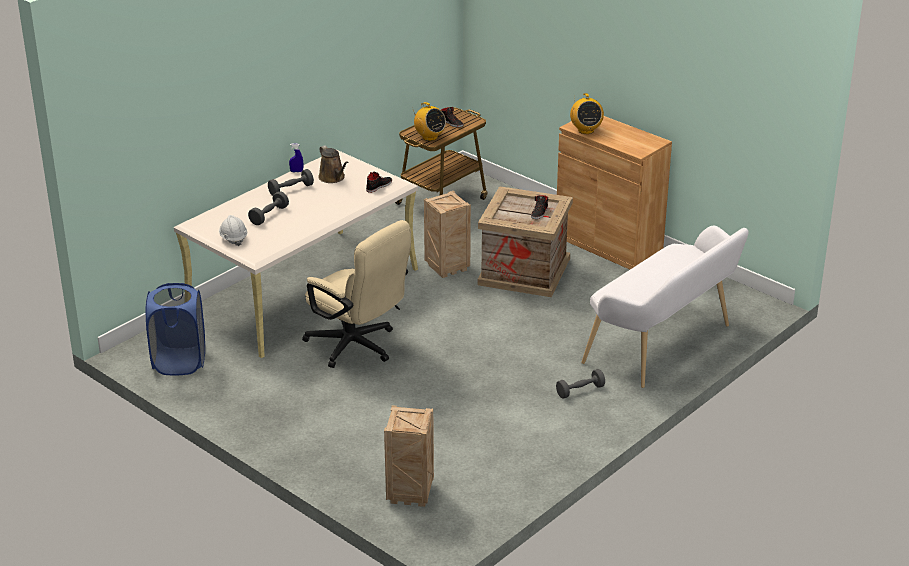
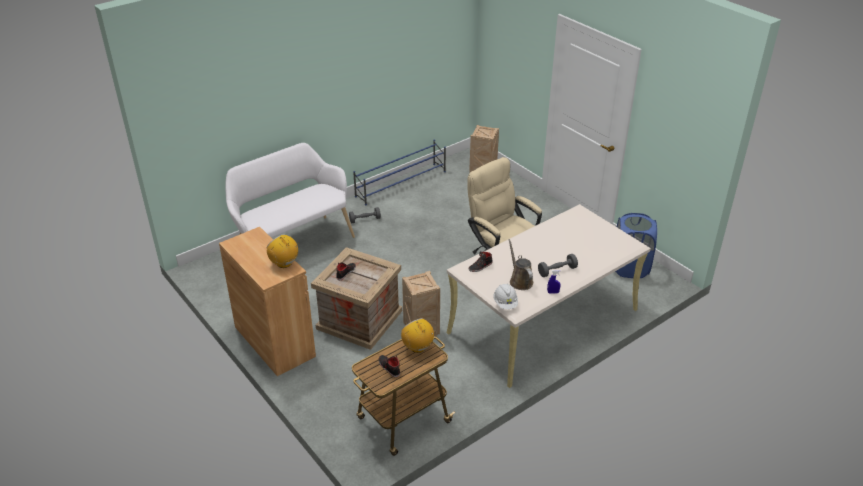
camera: 170 degrees left, 5 degrees up
(233, 238) = (599, 227): white hard hat -> white hard hat (505, 303)
(269, 215) = (573, 245): grey dumbbell -> none
(550, 460) = (401, 184): none -> blue shoe rack
(585, 130) = (284, 263): radio -> radio turned 45 degrees counterclockwise

